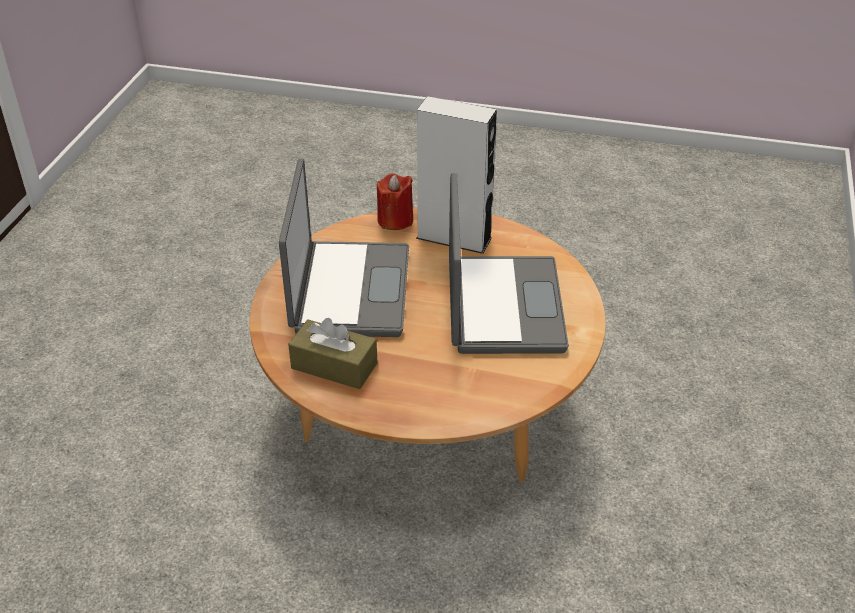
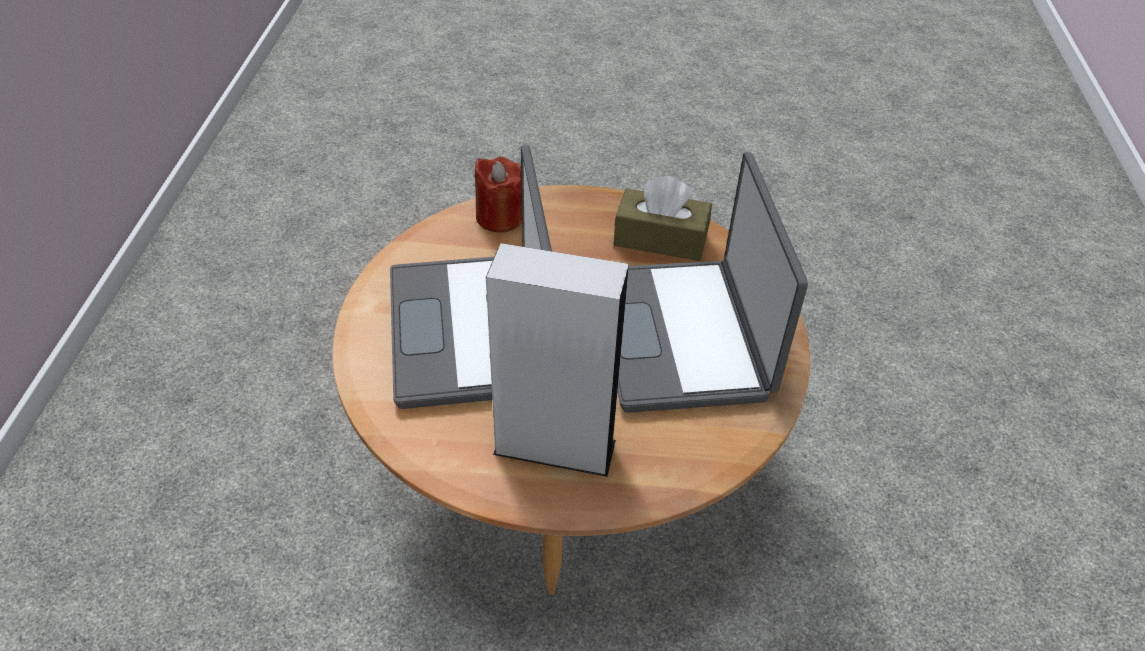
camera: 170 degrees right, 5 degrees up
(395, 220) = (659, 477): red candle -> red candle (499, 217)

